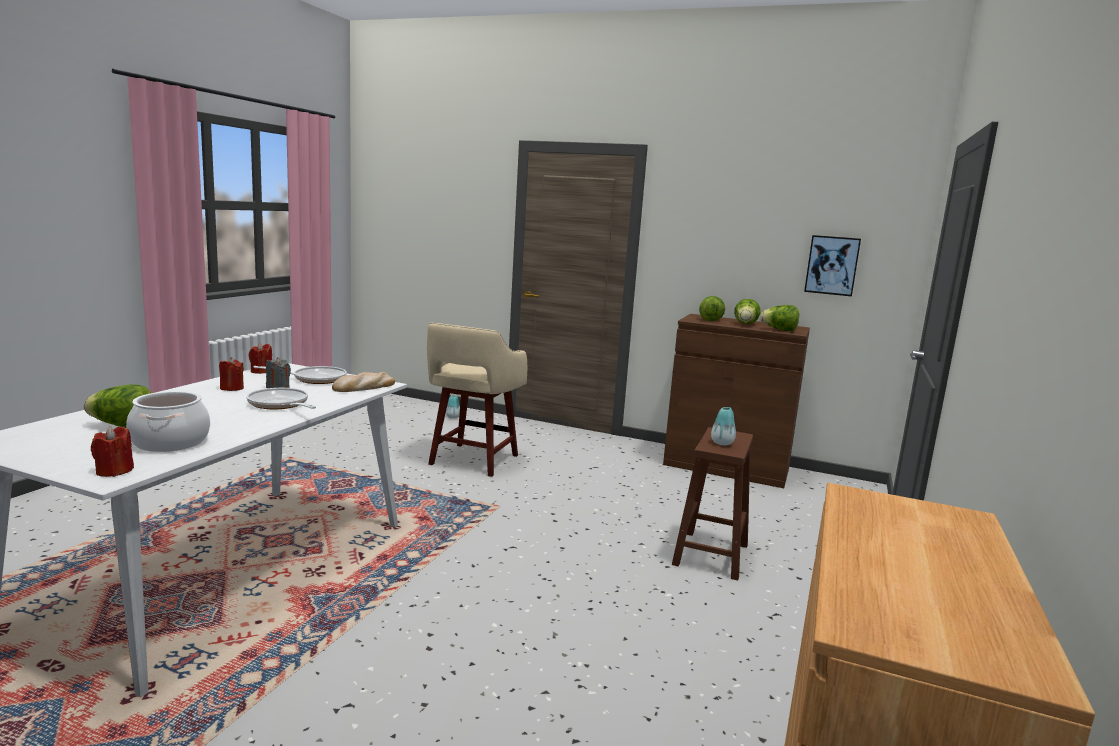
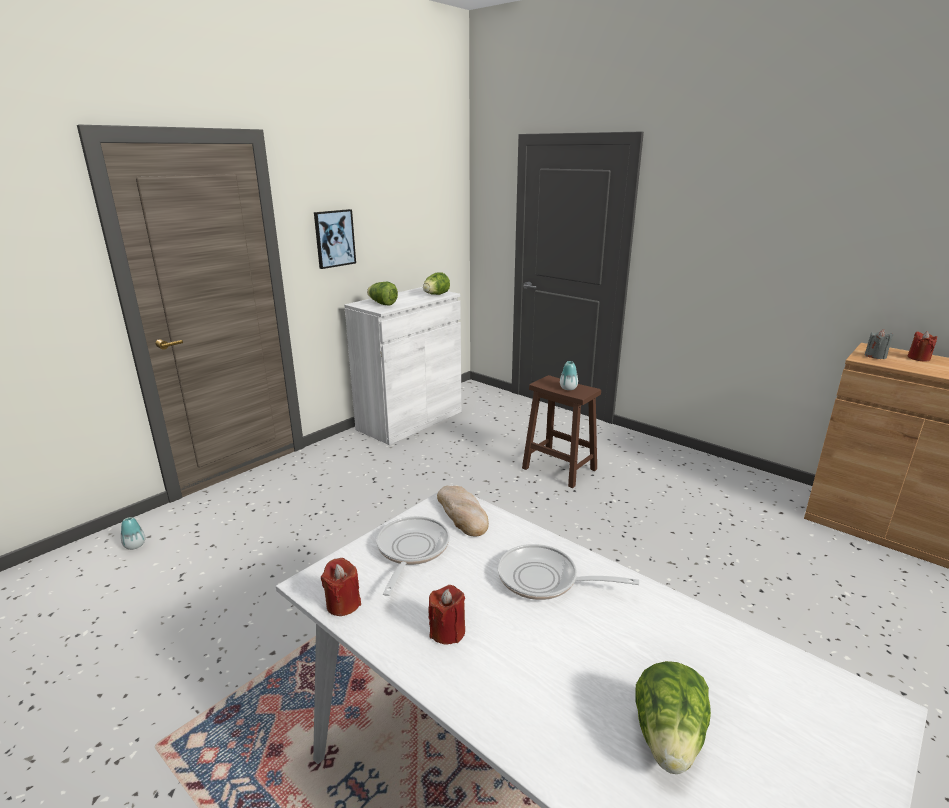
camera: 70 degrees left, 10 degrees up
(114, 471) = (854, 710): red candle -> red candle (918, 358)
(170, 442) = (726, 671): cooking pot -> none
(278, 387) = (451, 584): grey candle -> grey candle (875, 356)
(280, 405) = (544, 579): frying pan -> frying pan turned 45 degrees clockwise
(472, 461) = (306, 551): beige stool -> none
(726, 467) = (410, 420): brown cabinet -> white cabinet
(745, 324) = (408, 299): lettuce -> none
(832, 265) = (424, 232): picture -> picture (334, 238)

